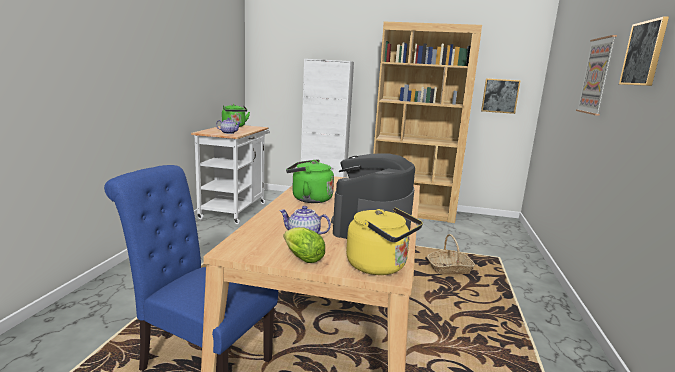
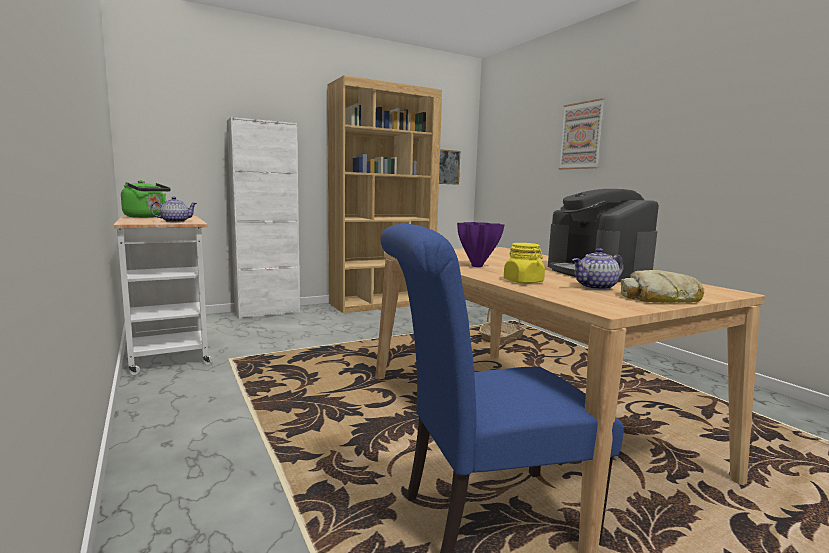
camera: 40 degrees left, 5 degrees down
(279, 218) = (523, 281): none -> yellow jar
(301, 257) = (659, 298): lettuce -> bread
(309, 199) = (477, 266): green kettle -> purple vase
(380, 266) = (708, 290): yellow kettle -> none
(644, 53) = (654, 109): picture -> none

